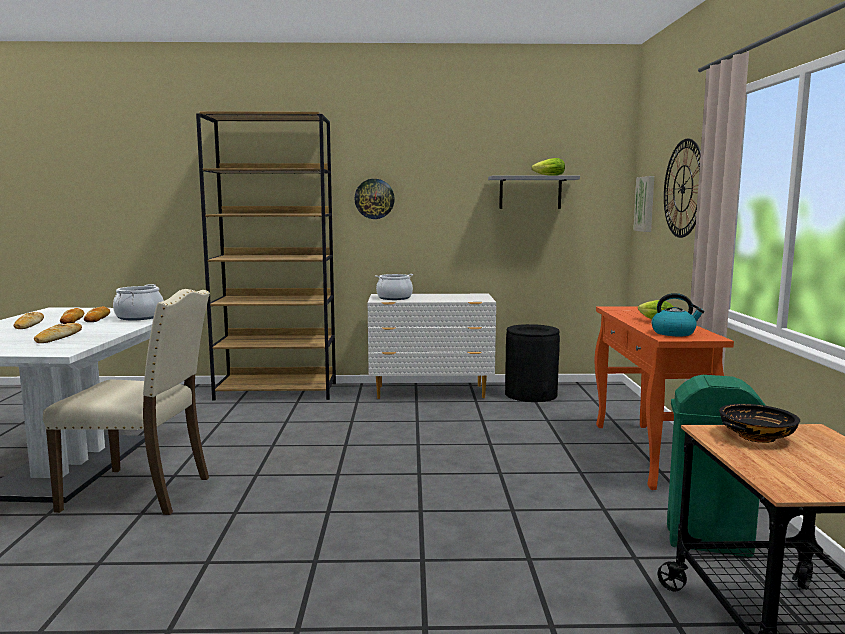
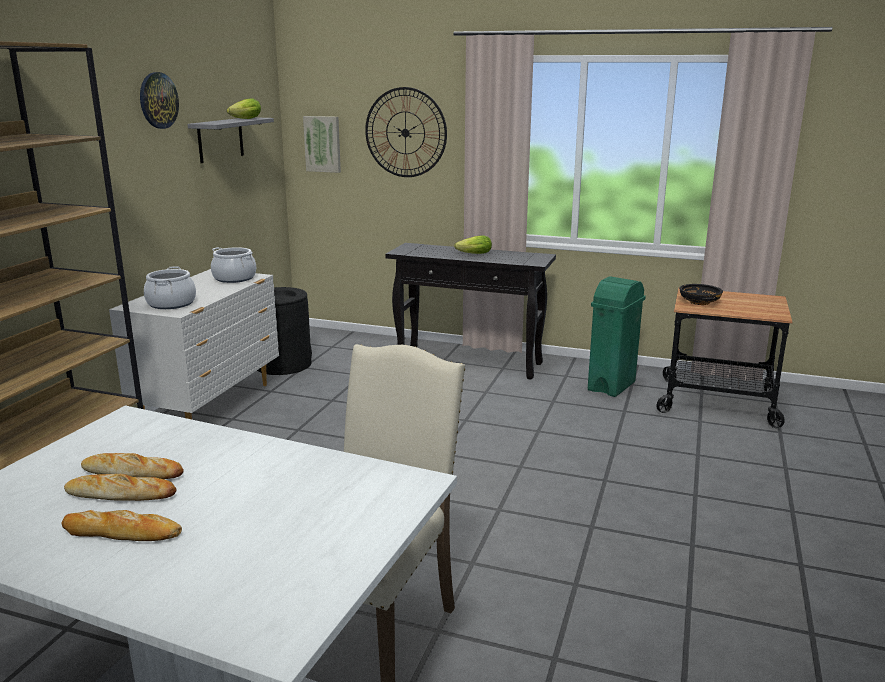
camera: 70 degrees left, 10 degrees up
(59, 337) = (299, 493): bread -> none
(139, 317) = (170, 440): cooking pot -> cooking pot (234, 278)
(374, 199) = (84, 169): wall clock -> wall clock (158, 100)
(648, 454) = (470, 363): orange console table -> black console table
(674, 333) = (521, 259): kettle -> none

